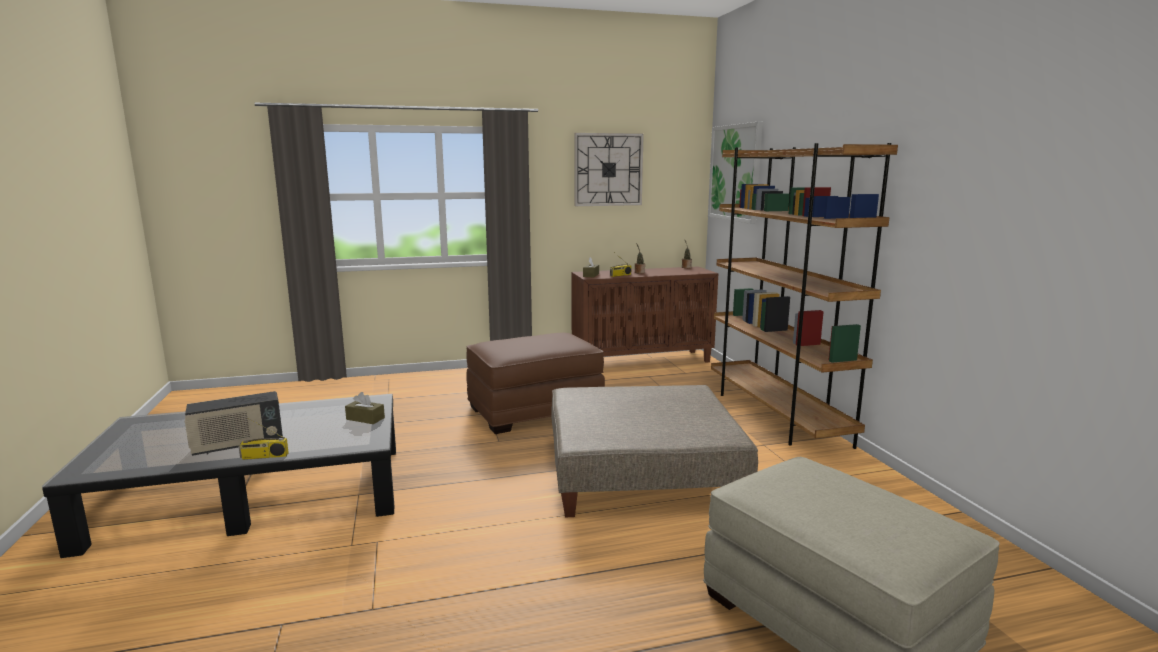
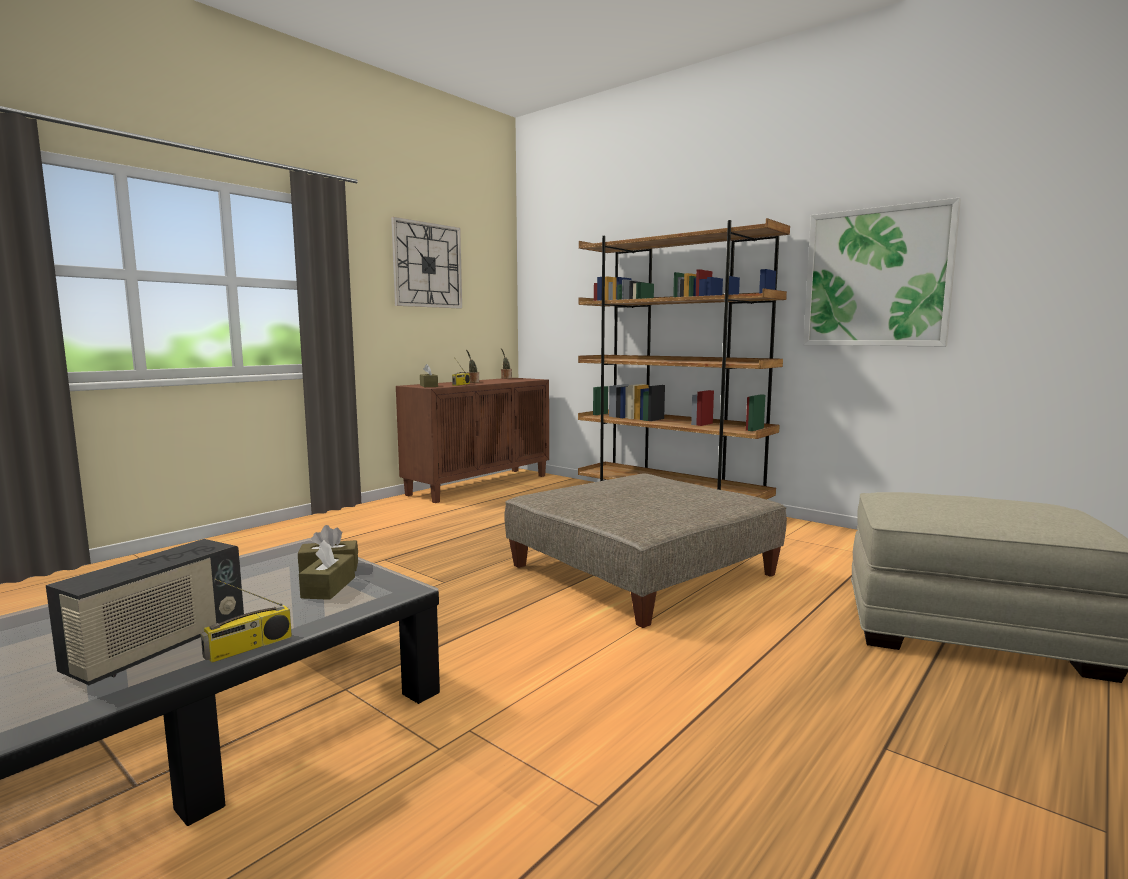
camera: 35 degrees left, 5 degrees down
(345, 431) = (328, 587): none -> brown tissue box
(535, 410) = (438, 545): brown ottoman -> none
(735, 173) = (560, 274): picture -> picture (876, 277)

